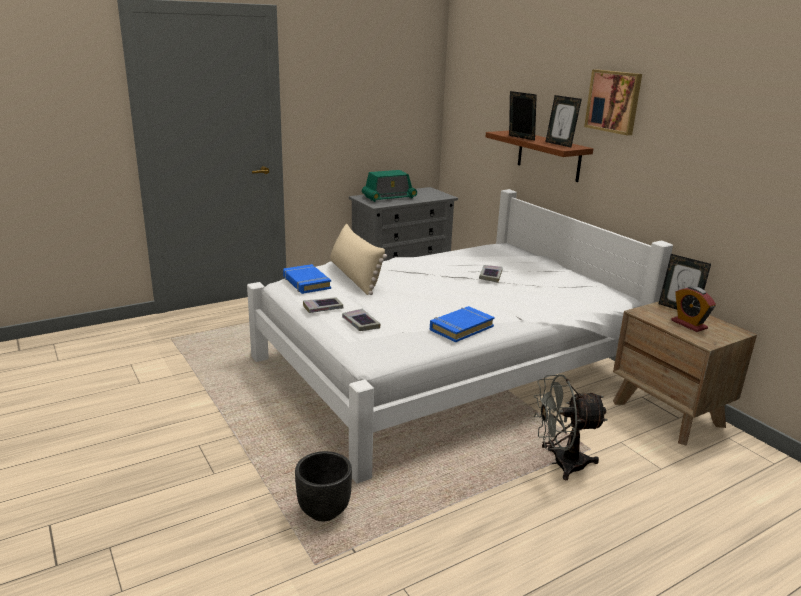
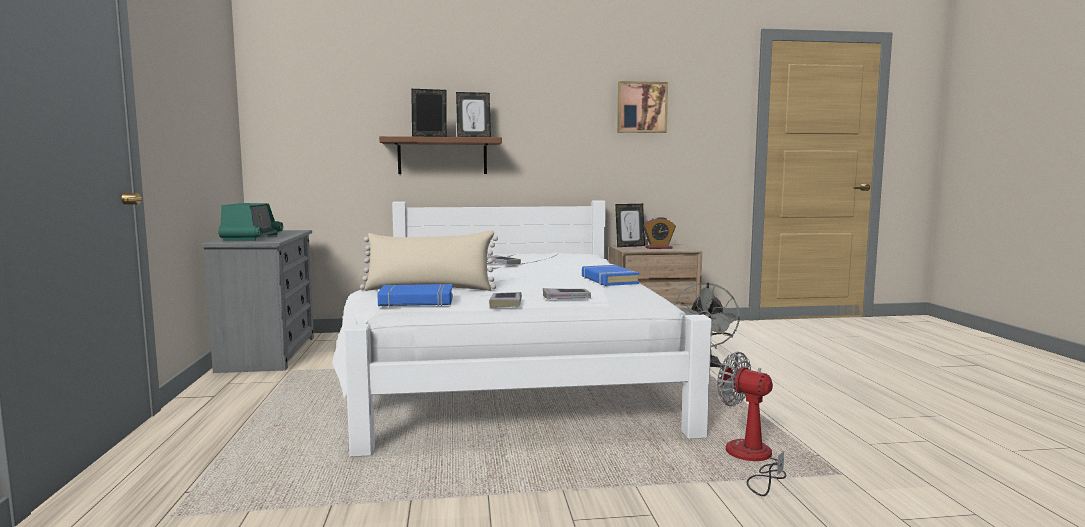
camera: 65 degrees left, 15 degrees down
(323, 511) = (752, 460): black planter -> fan
(614, 101) = (515, 94): picture -> picture (641, 107)

